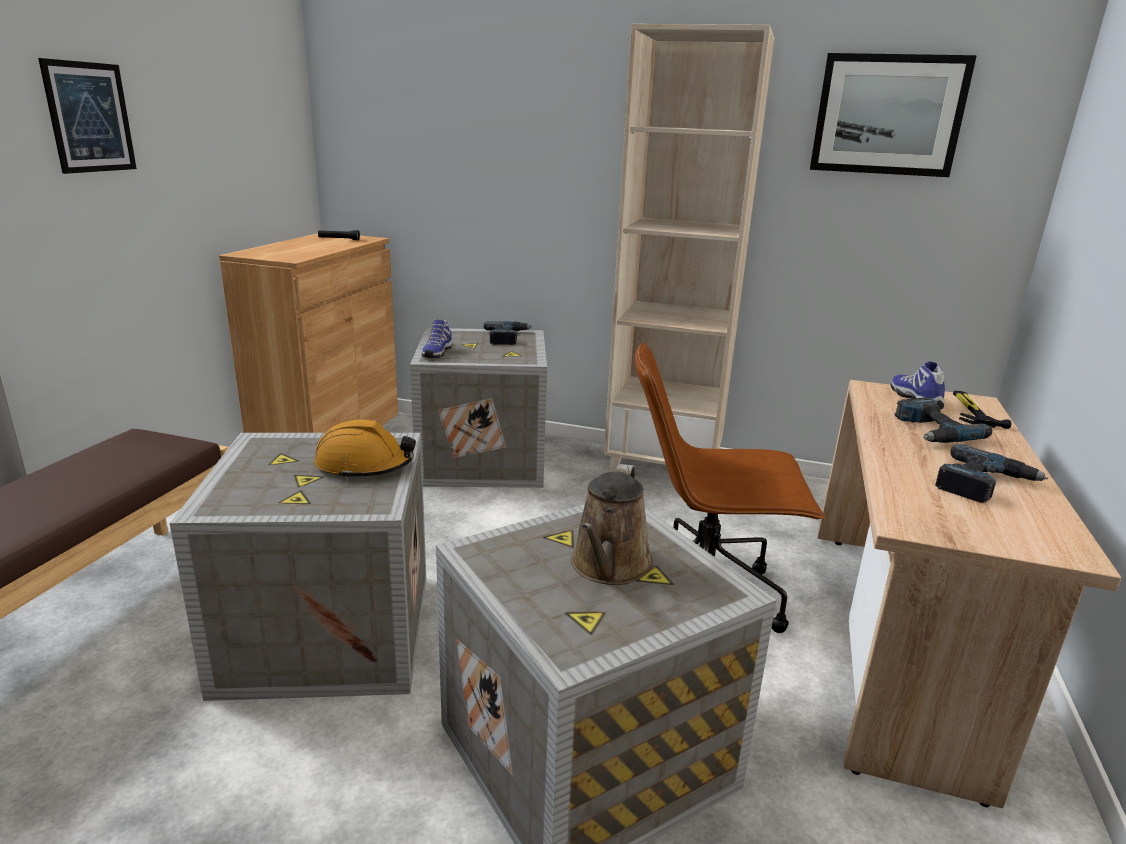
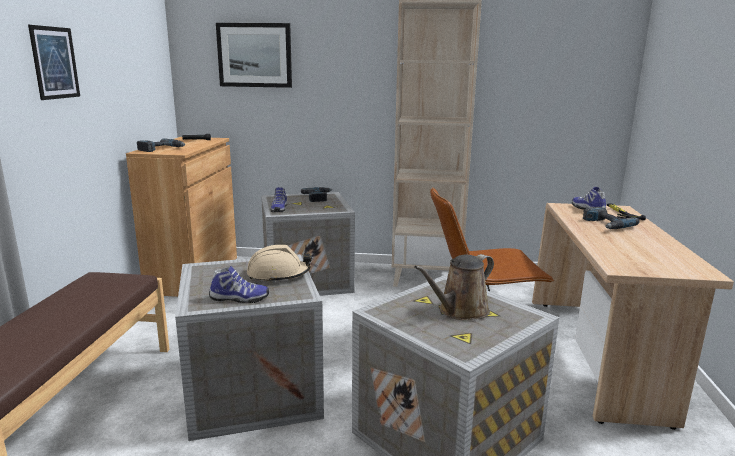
camera: 10 degrees left, 5 degrees down
(279, 503) = (239, 299): none -> shoe
(364, 466) = (278, 274): orange hard hat -> beige hard hat
(609, 567) = (460, 311): brown watering can -> brown watering can turned 45 degrees clockwise
(888, 115) = (543, 49): picture -> picture (255, 55)
(983, 484) = (646, 247): power drill -> power drill (161, 149)

